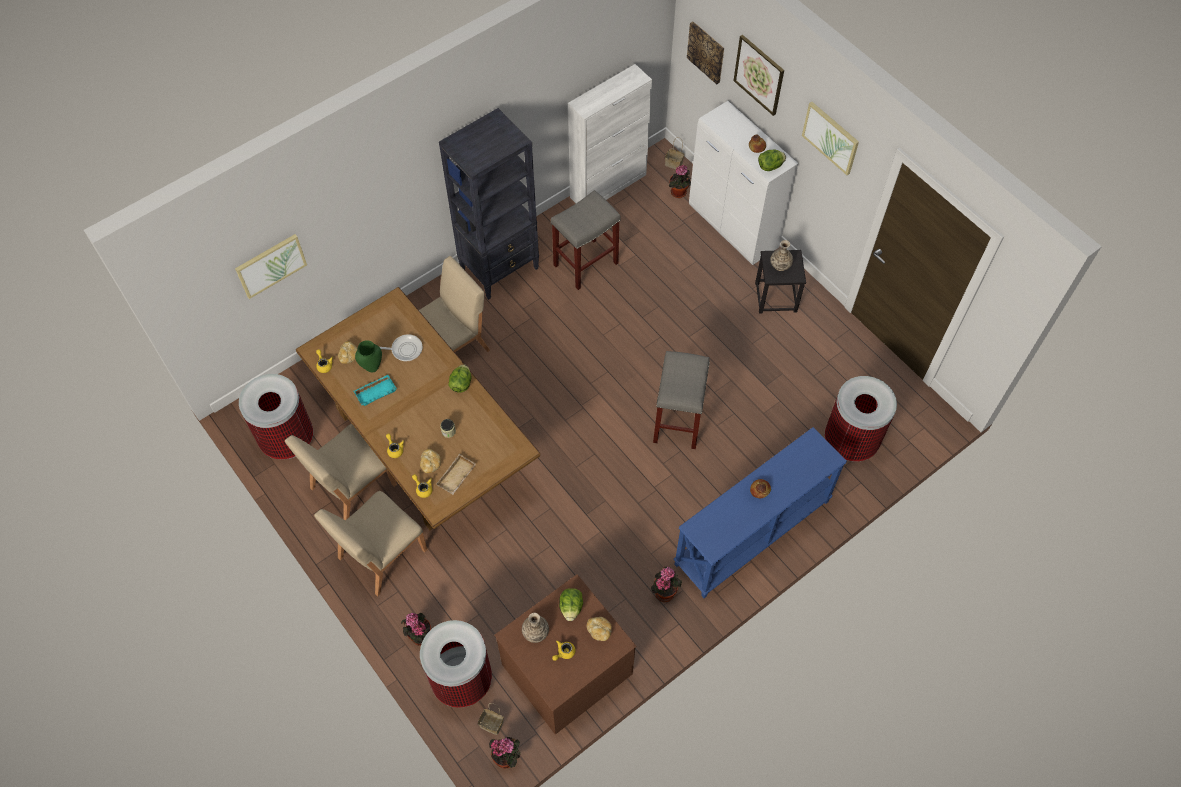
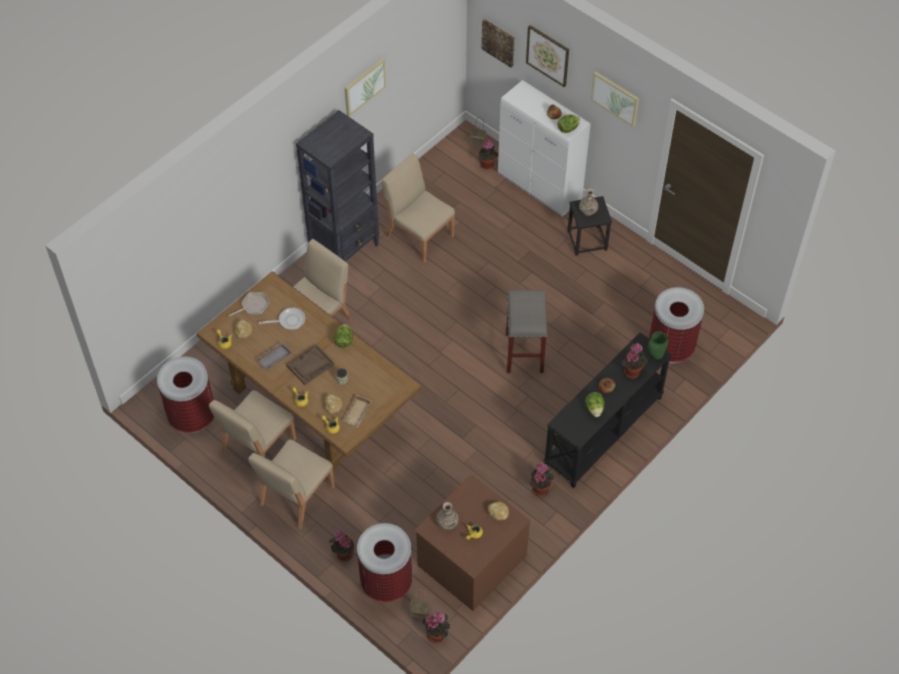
camera: 10 degrees left, 5 degrees down
(271, 265) = (172, 263): picture -> picture (364, 86)
(367, 326) = (253, 306): none -> frying pan
(372, 367) = (265, 338): green vase -> green vase (655, 355)
(376, 391) = (273, 357): turquoise tray -> grey tray
(415, 408) = (310, 365): none -> brown tray
(571, 607) = (472, 499): lettuce -> lettuce (594, 409)
(586, 263) = (419, 235): grey stool -> beige chair
(608, 186) = (425, 167): white cabinet -> none
(752, 534) = (604, 432): blue console table -> black console table
(795, 474) = (632, 370): none -> potted plant

